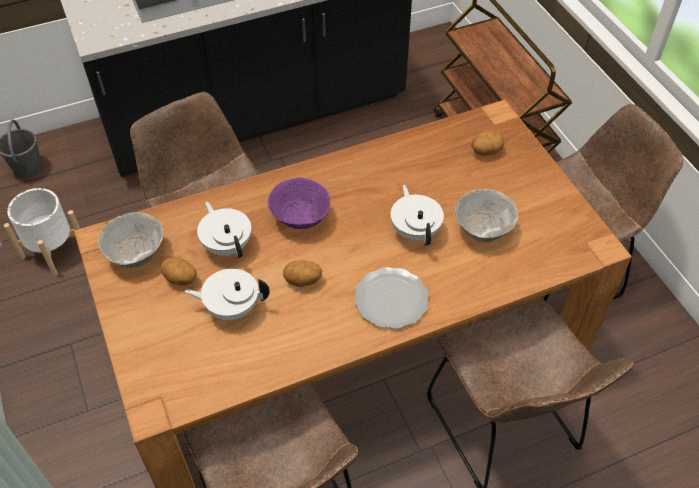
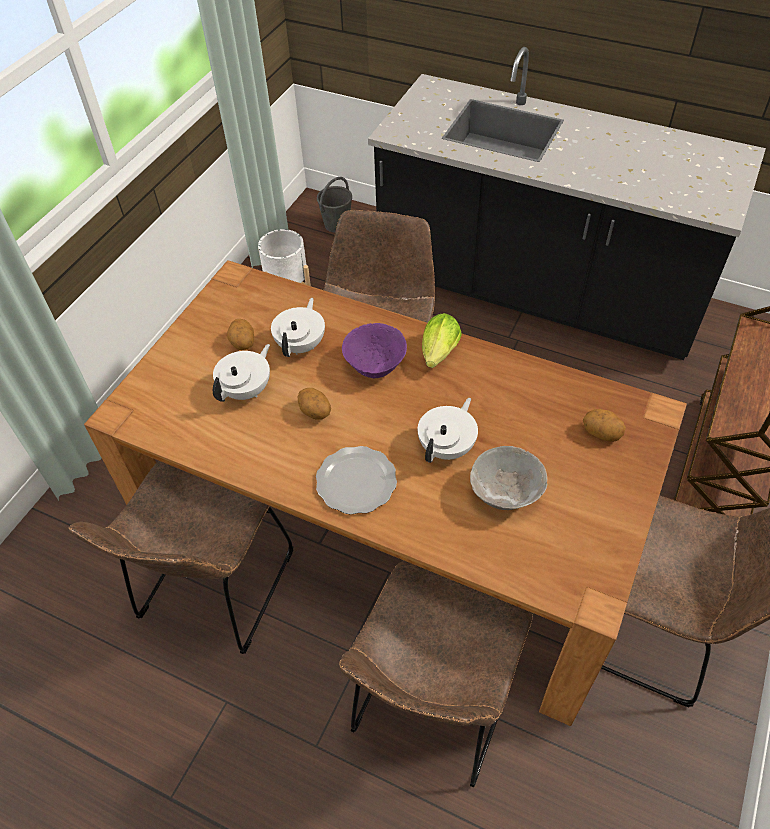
camera: 50 degrees right, 0 degrees up
(137, 254) = (241, 305): grey bowl -> none
(232, 307) = (247, 390): white teapot -> white teapot turned 75 degrees clockwise
(332, 179) = (438, 355): none -> lettuce

